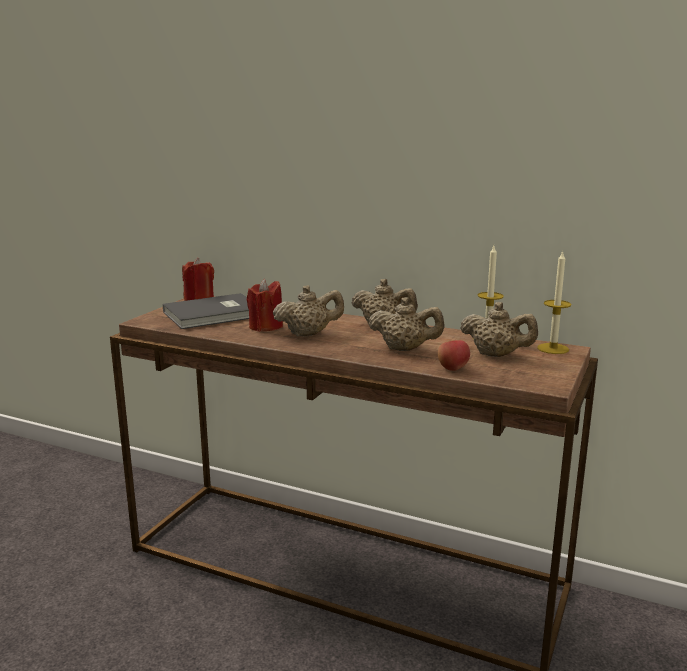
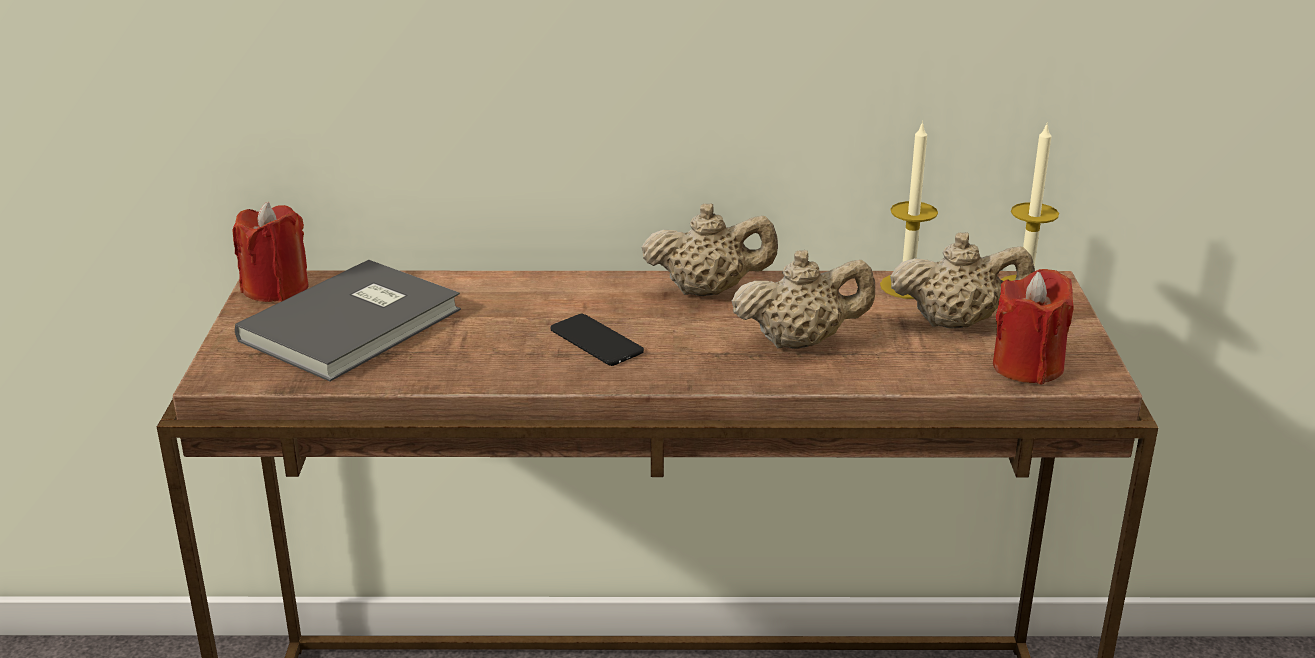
camera: 25 degrees left, 10 degrees up
(265, 327) = (494, 338): red candle -> red candle (1027, 366)
(309, 334) = (596, 341): beige teapot -> phone
(453, 368) = (920, 371): apple -> none

